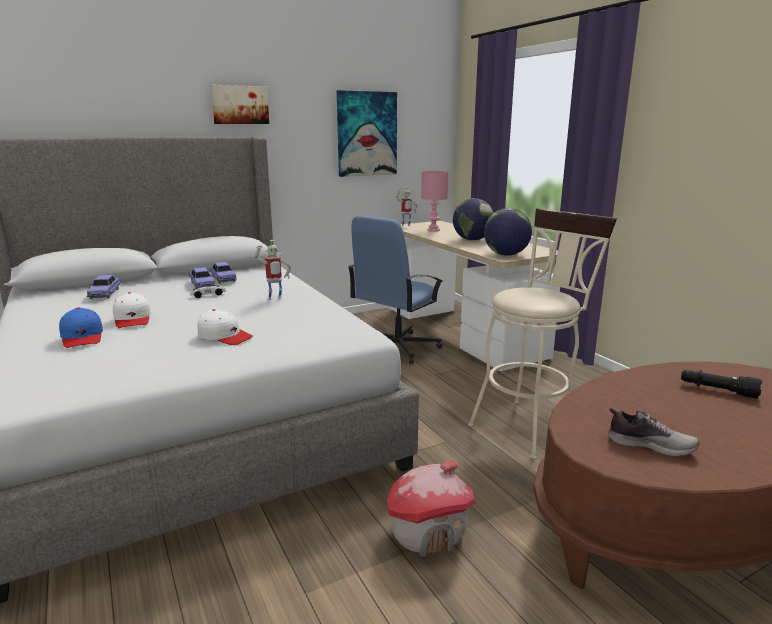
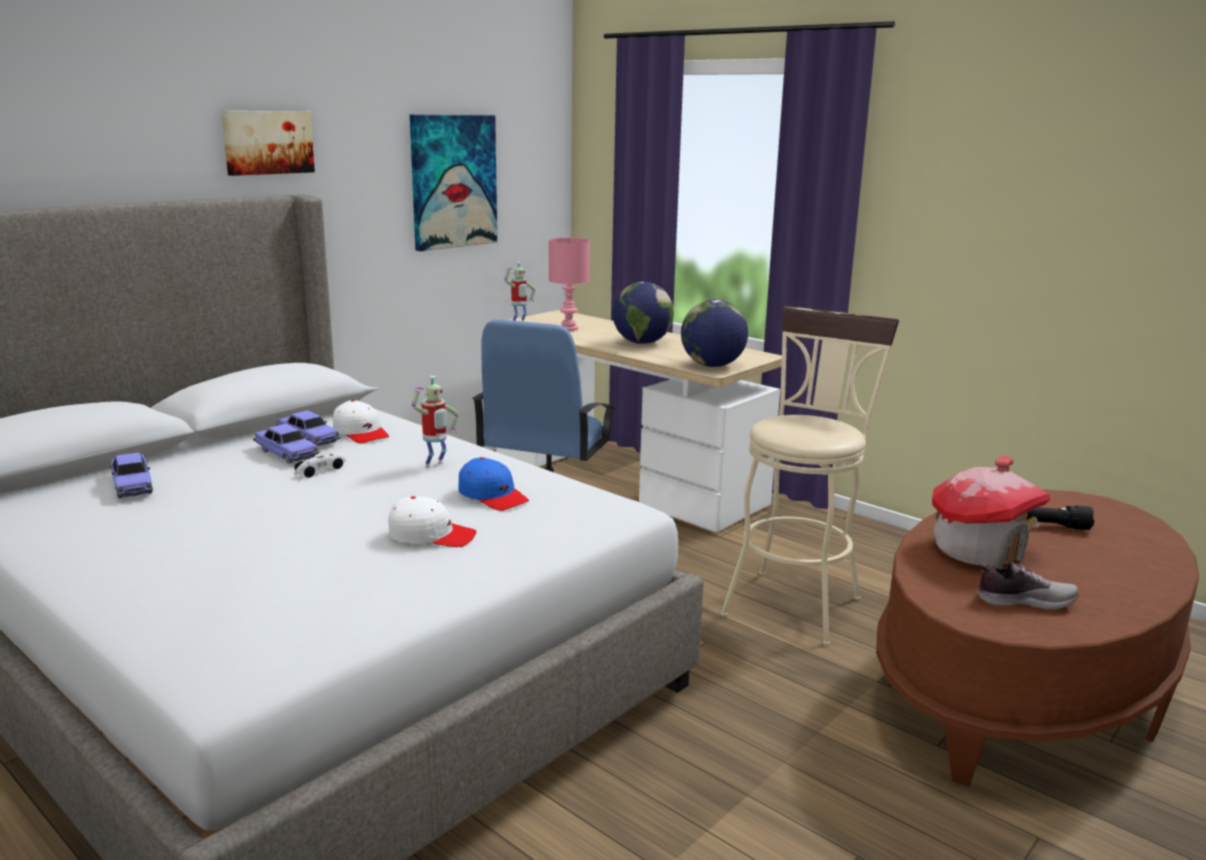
camera: 20 degrees left, 0 degrees up
(82, 337) = (210, 566): blue cap -> blue cap (493, 496)
(133, 319) = (252, 525): white cap -> white cap (361, 433)
(428, 532) = (761, 762): toy house -> toy house (979, 550)

